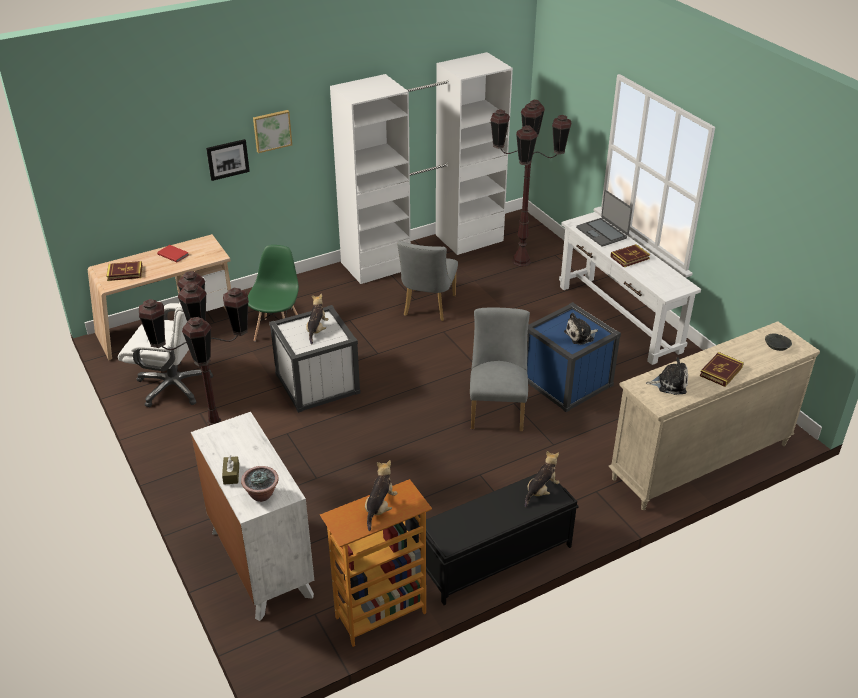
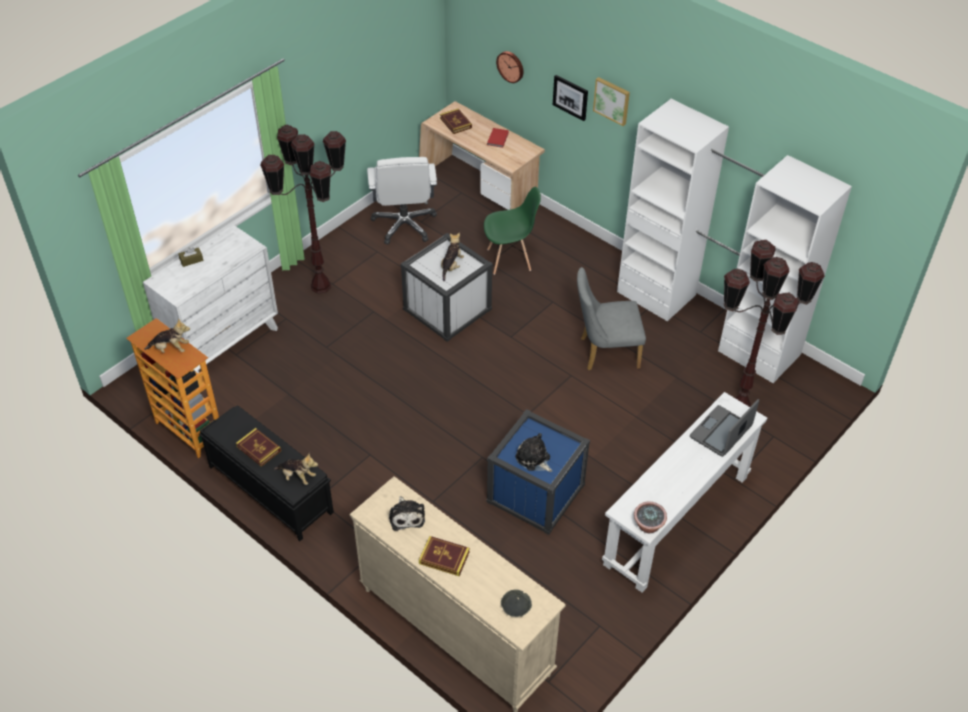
camera: 70 degrees right, 10 degrees up
(151, 176) = (511, 66): none -> wall clock
(262, 494) = (174, 283): potted plant -> potted plant (648, 526)
(317, 330) = (451, 266): plush toy -> plush toy turned 60 degrees counterclockwise
(497, 408) = (468, 446): grey chair -> none
(629, 258) = (680, 466): book -> book (258, 449)

